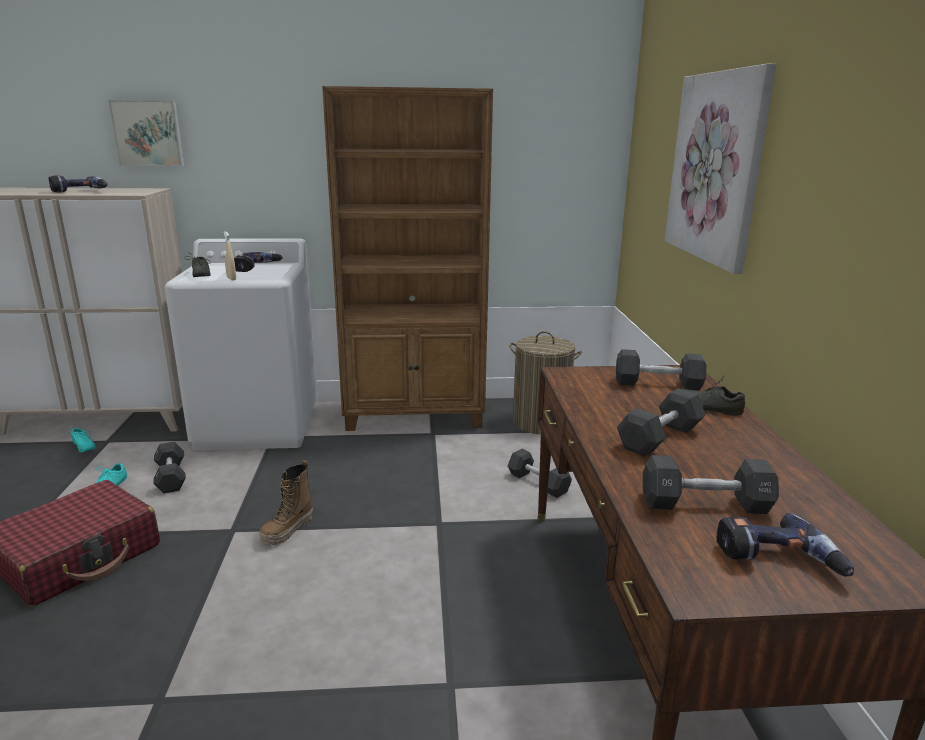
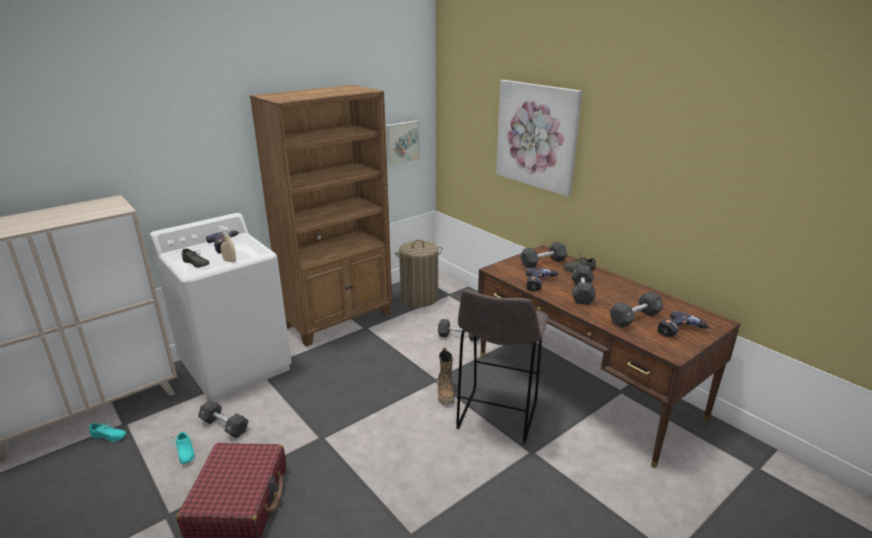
camera: 35 degrees left, 5 degrees up
(80, 192) = (56, 218): power drill -> power drill (540, 284)
(148, 133) = (91, 150): picture -> picture (401, 142)
(288, 530) = (356, 422): boot -> boot (445, 393)
(460, 608) = (496, 417): none -> grey stool

